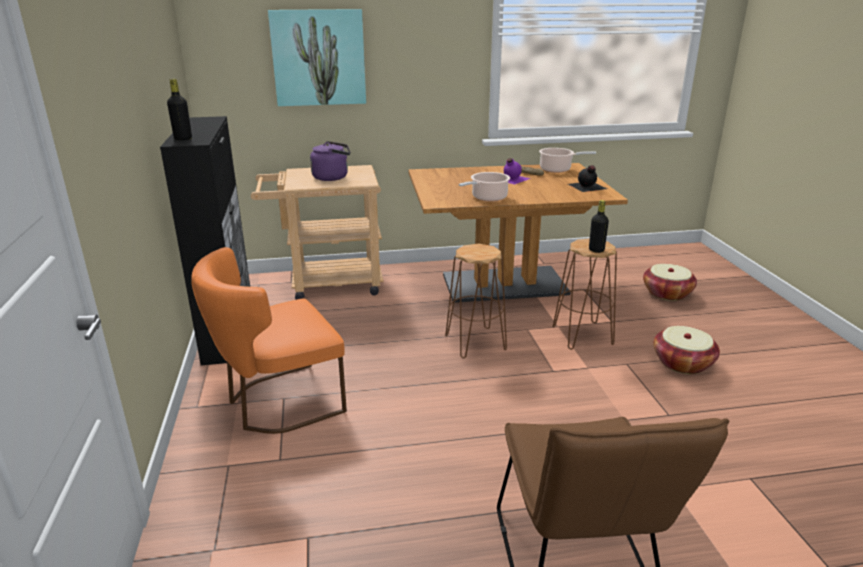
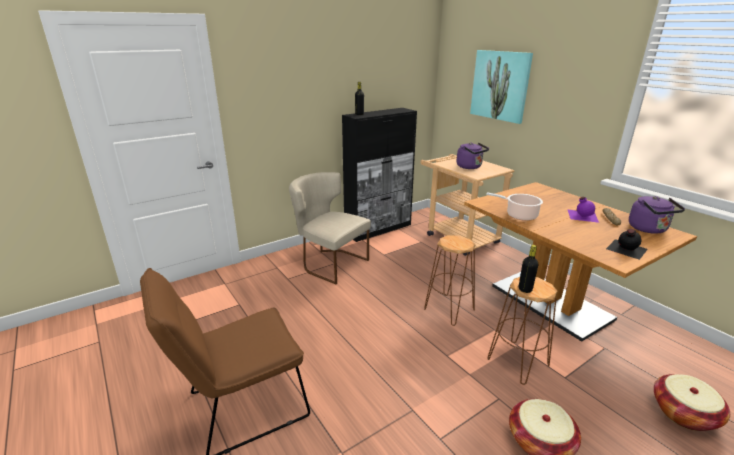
camera: 65 degrees right, 0 degrees up
(278, 403) = (329, 263): orange chair -> beige chair
(557, 169) = (649, 229): cooking pot -> purple kettle

